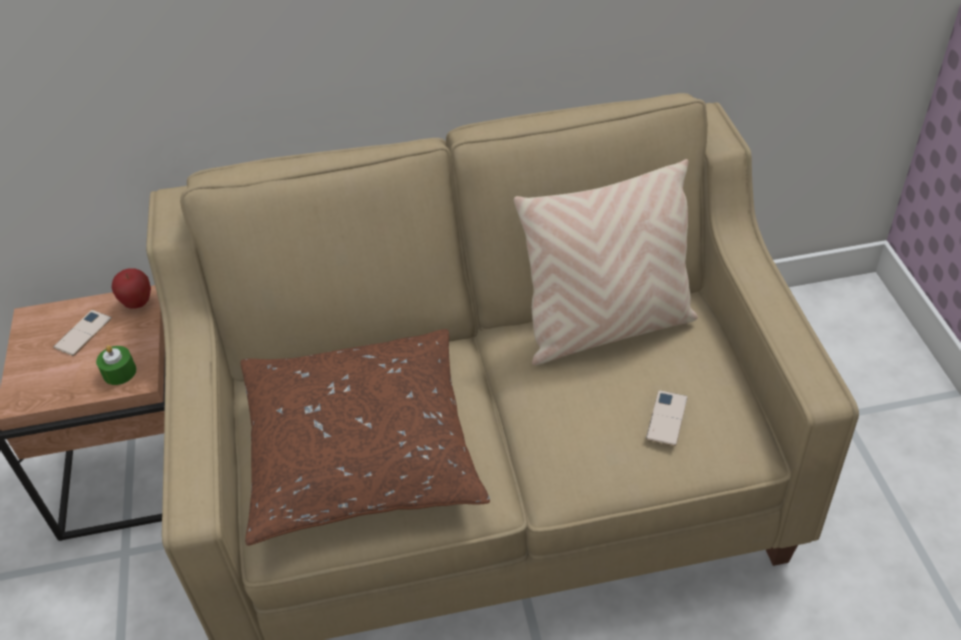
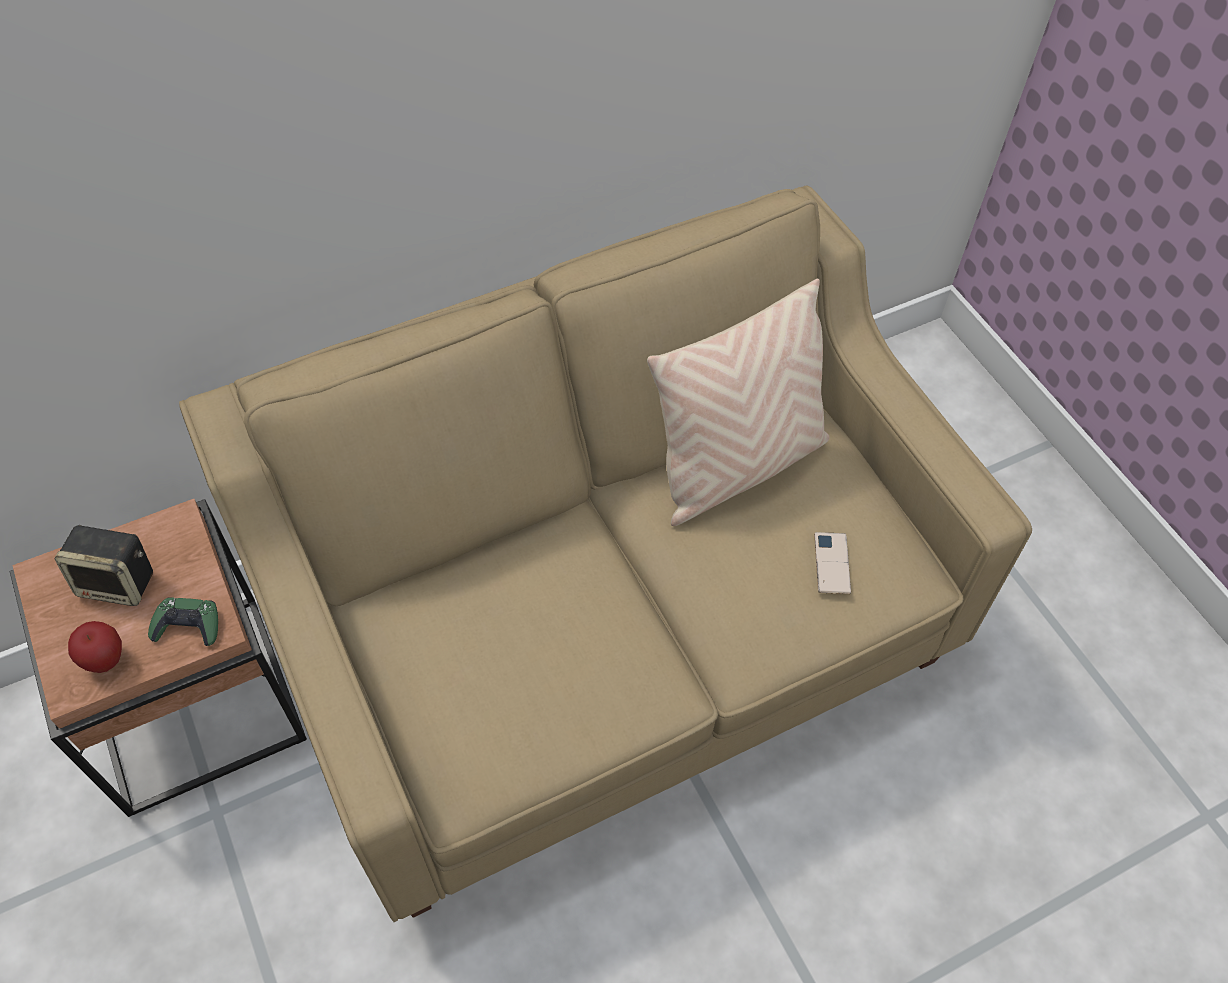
camera: 20 degrees left, 10 degrees up
(83, 333) = (119, 582): phone -> speaker
(119, 372) = (188, 625): green candle -> green game controller
(138, 303) = (174, 529): apple -> apple (106, 660)
(361, 449) = (516, 666): brown pillow -> none

